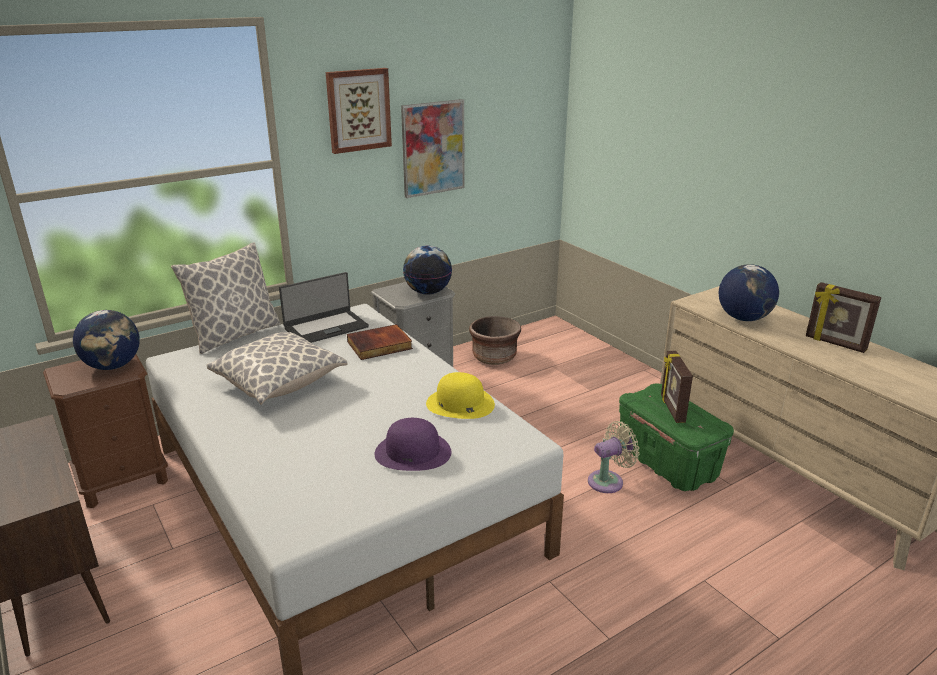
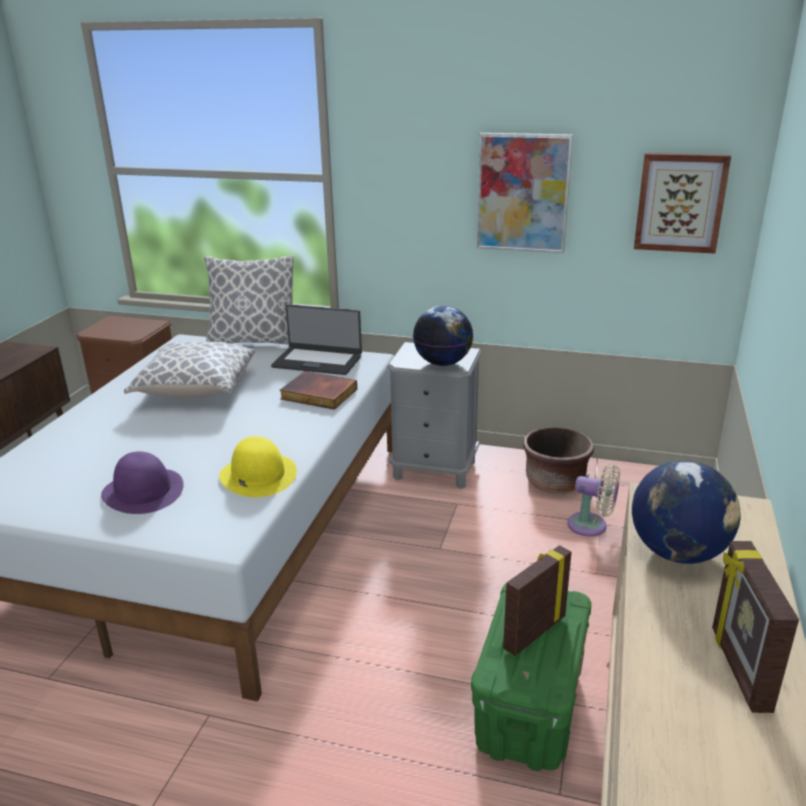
camera: 50 degrees right, 0 degrees up
(113, 366) = (135, 329): globe -> none
(358, 110) = (424, 132): picture -> picture (680, 202)
(609, 481) = (430, 675): beige fan -> beige fan (591, 526)

